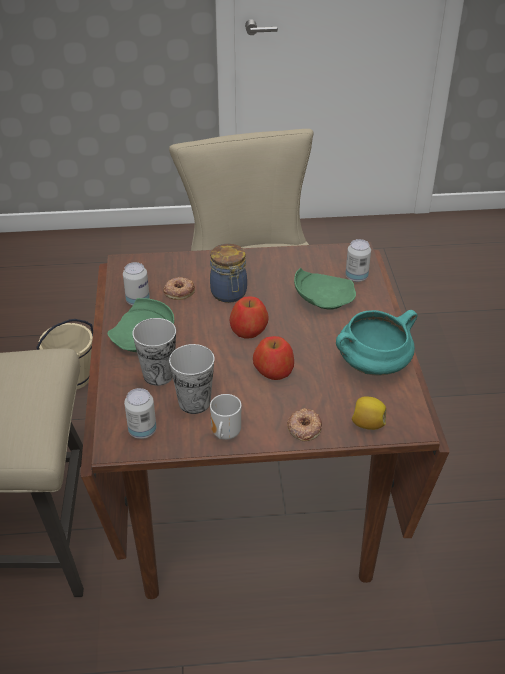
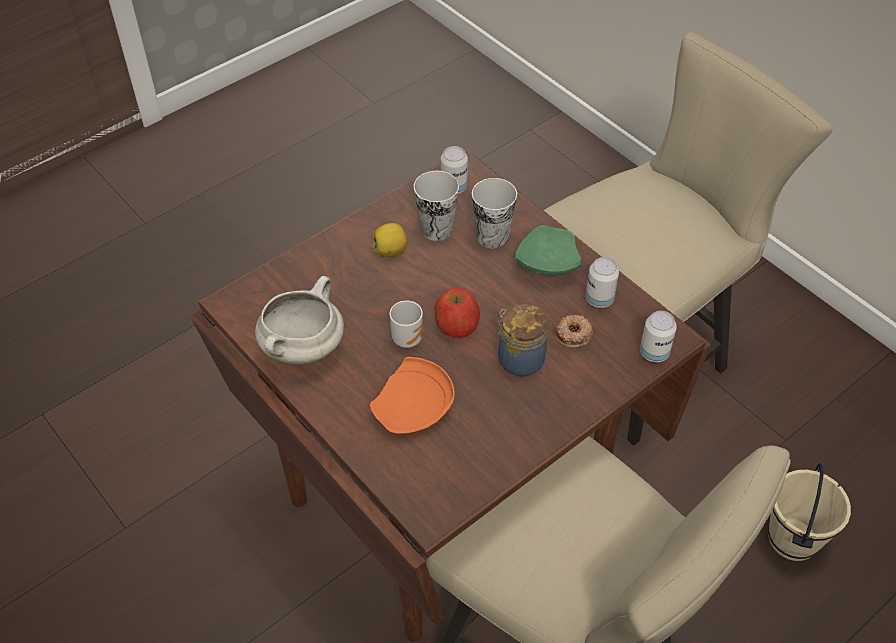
camera: 145 degrees right, 10 degrees up
(224, 435) = (386, 216): mug -> mug (407, 337)
(273, 370) = (394, 293): apple -> none
(304, 428) = (325, 254): donut -> none
(322, 299) = (414, 408): green plate -> orange plate
(356, 277) = (399, 467): can -> can (654, 353)
(367, 424) = (272, 285): lemon -> lemon (391, 251)
(372, 366) = (303, 347): turquoise cooking pot -> white cooking pot

